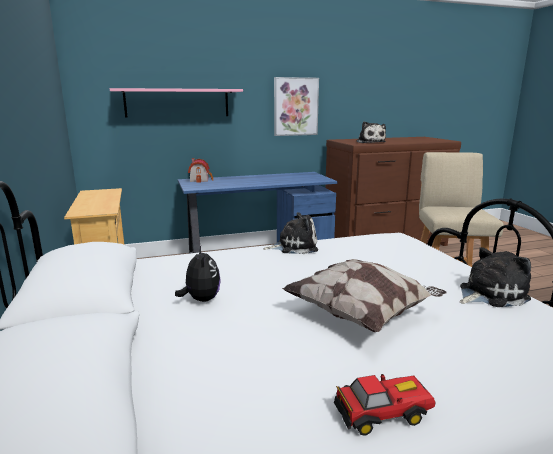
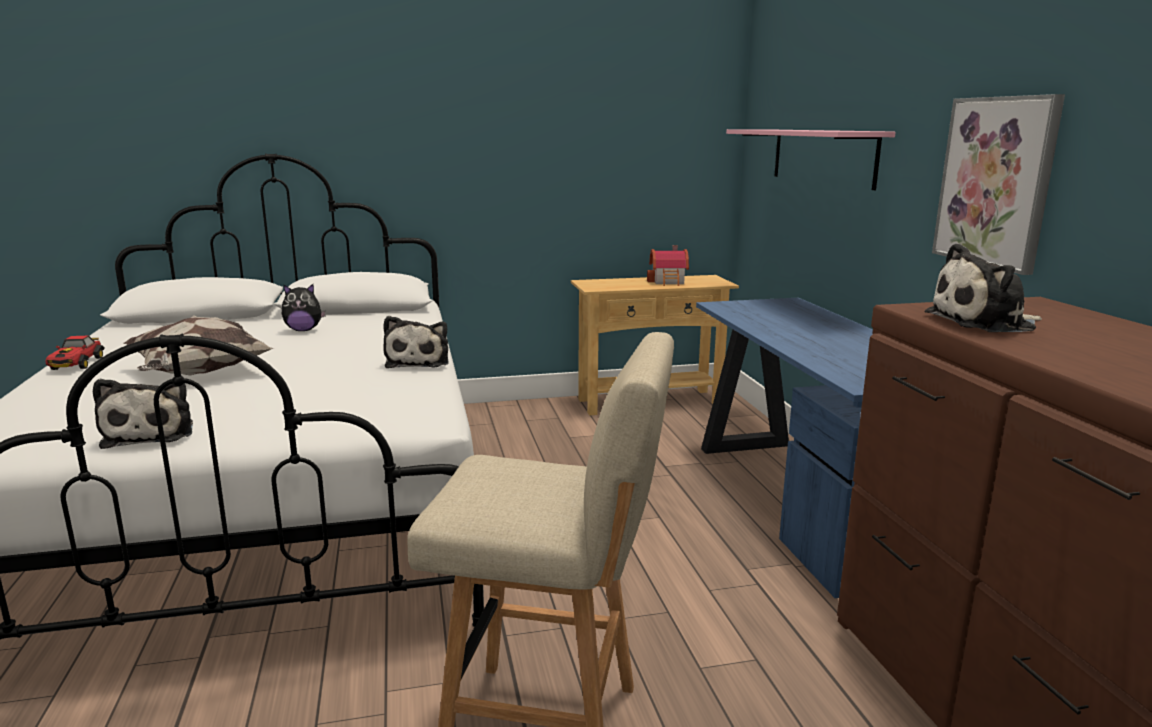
camera: 95 degrees right, 0 degrees up
(201, 179) = (798, 307): toy house -> toy house (669, 282)

